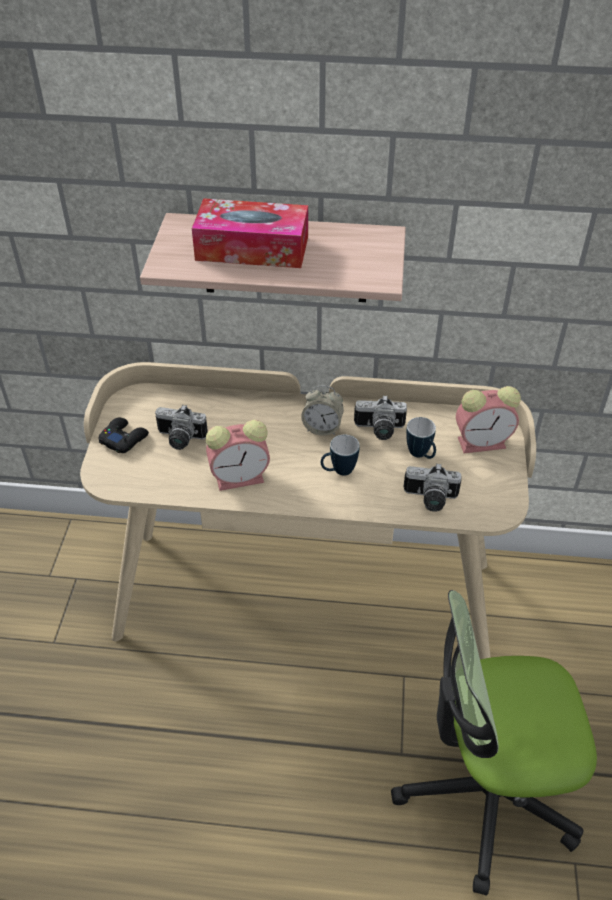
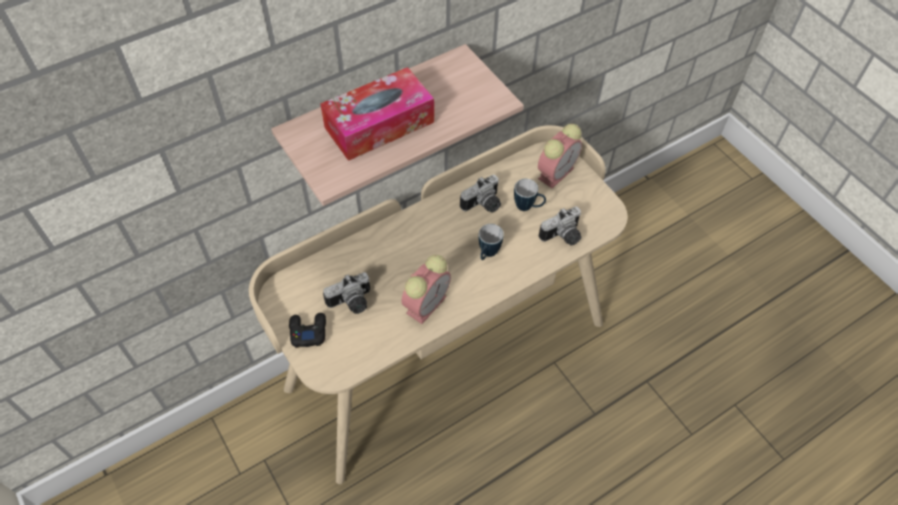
camera: 40 degrees left, 10 degrees up
(322, 428) = (444, 228): alarm clock -> none
(485, 793) = (659, 401): office chair -> none

